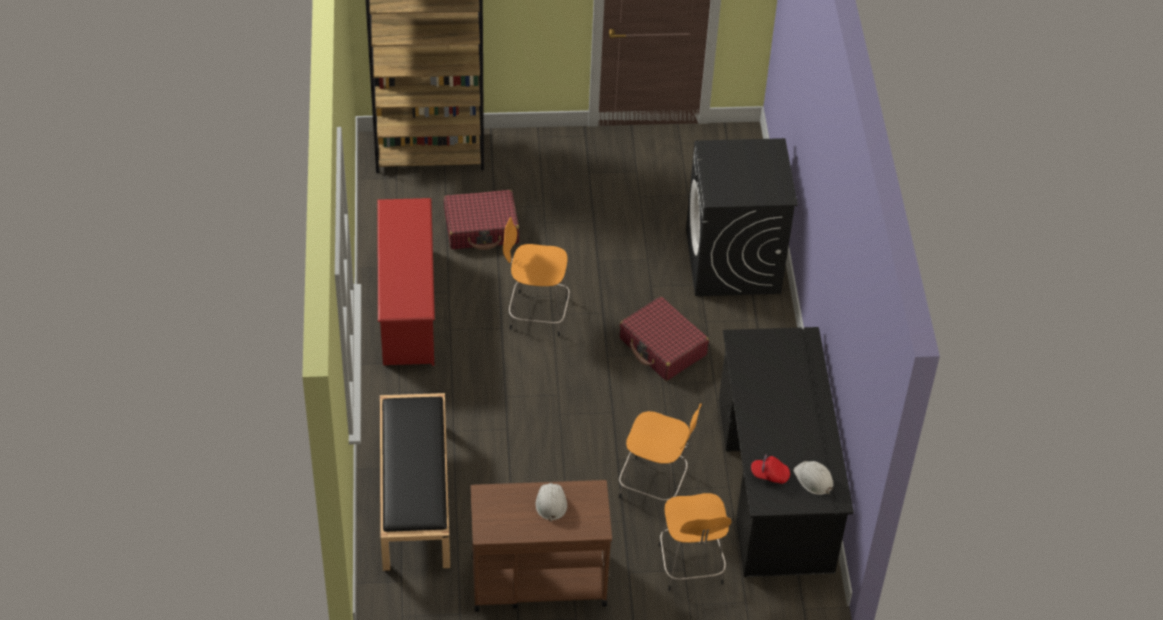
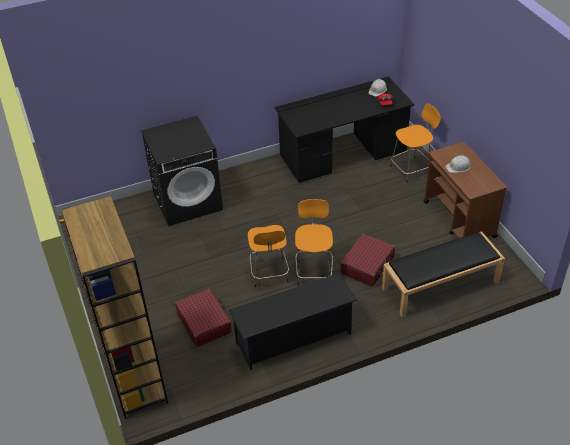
camera: 105 degrees left, 5 degrees down
(407, 307) = (294, 339): red shoe rack -> black shoe rack
(655, 485) = (369, 193): orange stool -> orange stool (314, 271)
(663, 347) = (269, 213): red suitcase -> red suitcase (367, 265)

